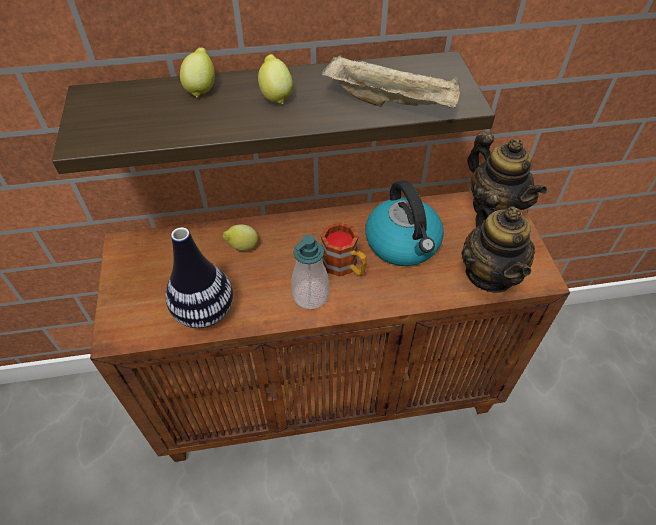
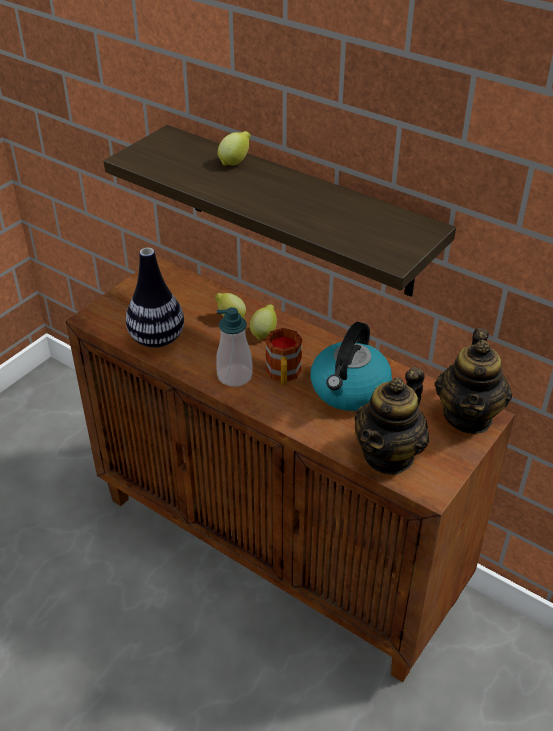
camera: 45 degrees right, 10 degrees down
(276, 96) = (272, 189): lemon -> lemon (264, 333)
(391, 102) = (341, 231): beige tray -> none

